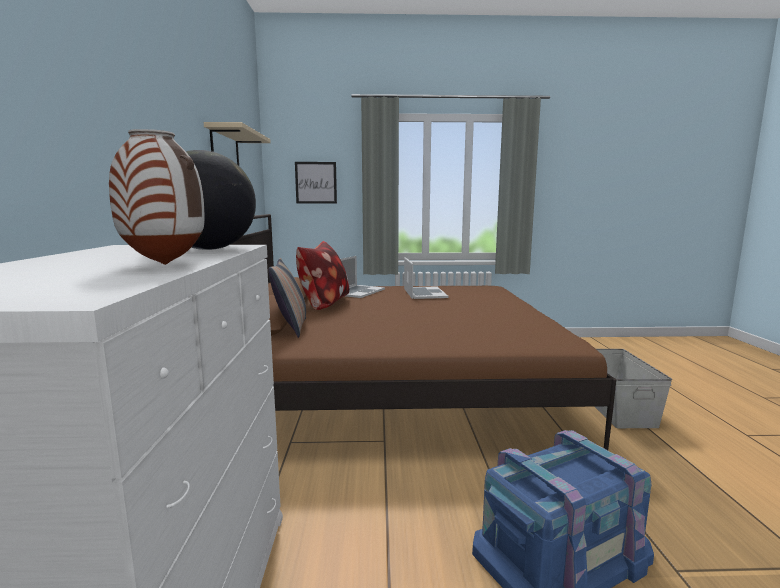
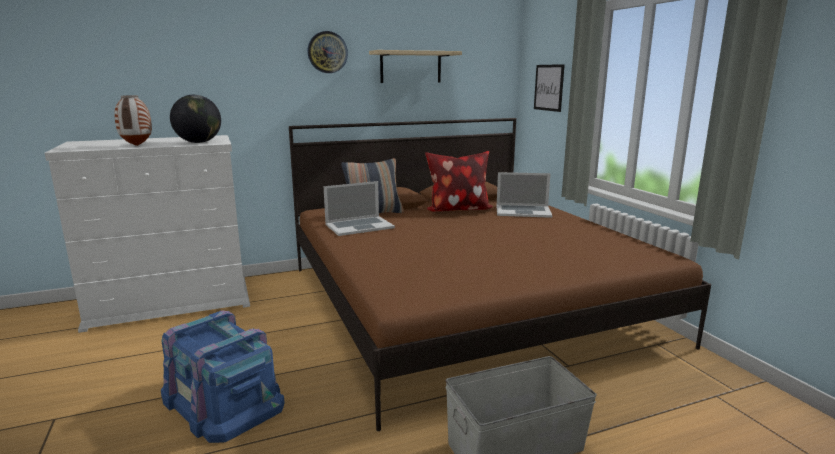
camera: 70 degrees right, 5 degrees up
(178, 113) = (327, 52): none -> wall clock
(424, 293) = (557, 232): laptop -> laptop (359, 226)

